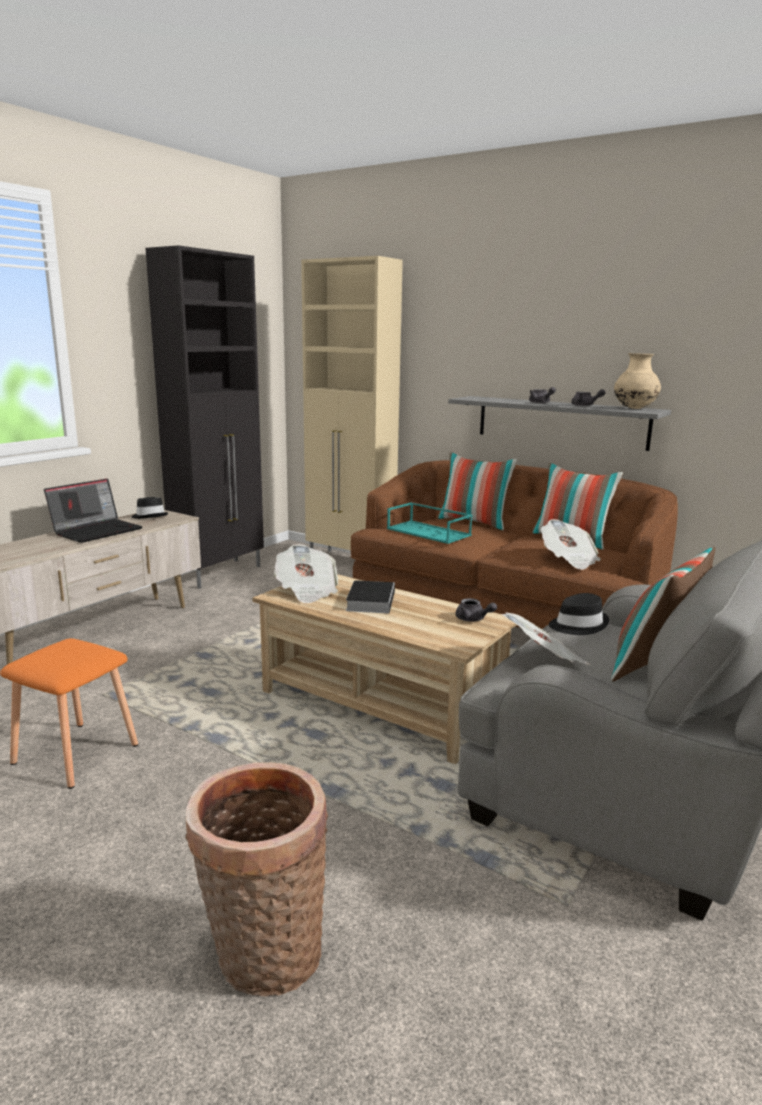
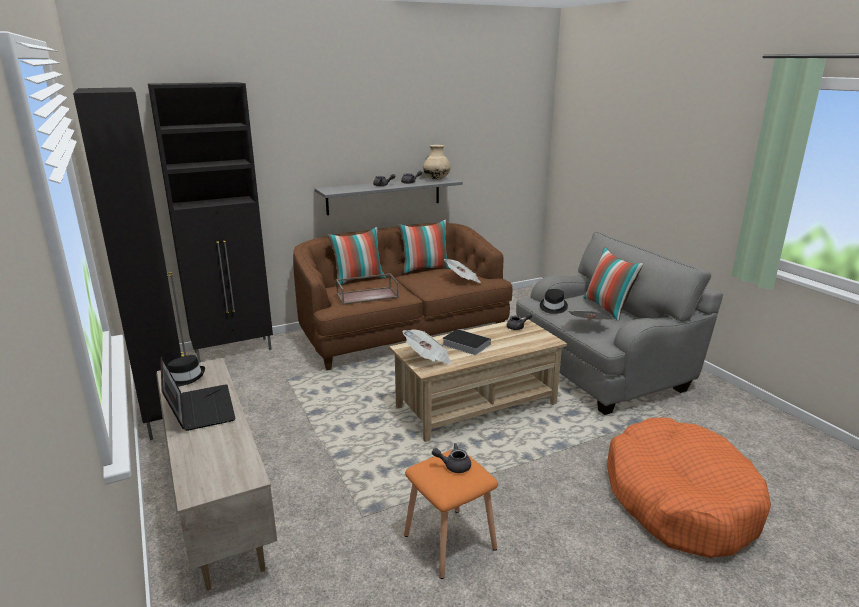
camera: 60 degrees left, 5 degrees up
(72, 653) = (453, 466): none -> grey teapot
(263, 955) = (679, 500): basket -> orange dog bed
(350, 562) = (234, 350): beige cabinet -> black cabinet
(429, 532) = (368, 295): turquoise tray -> brown tray

